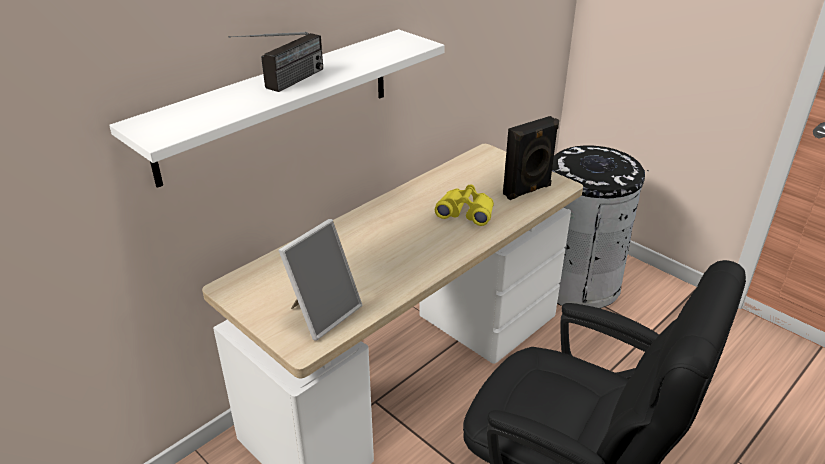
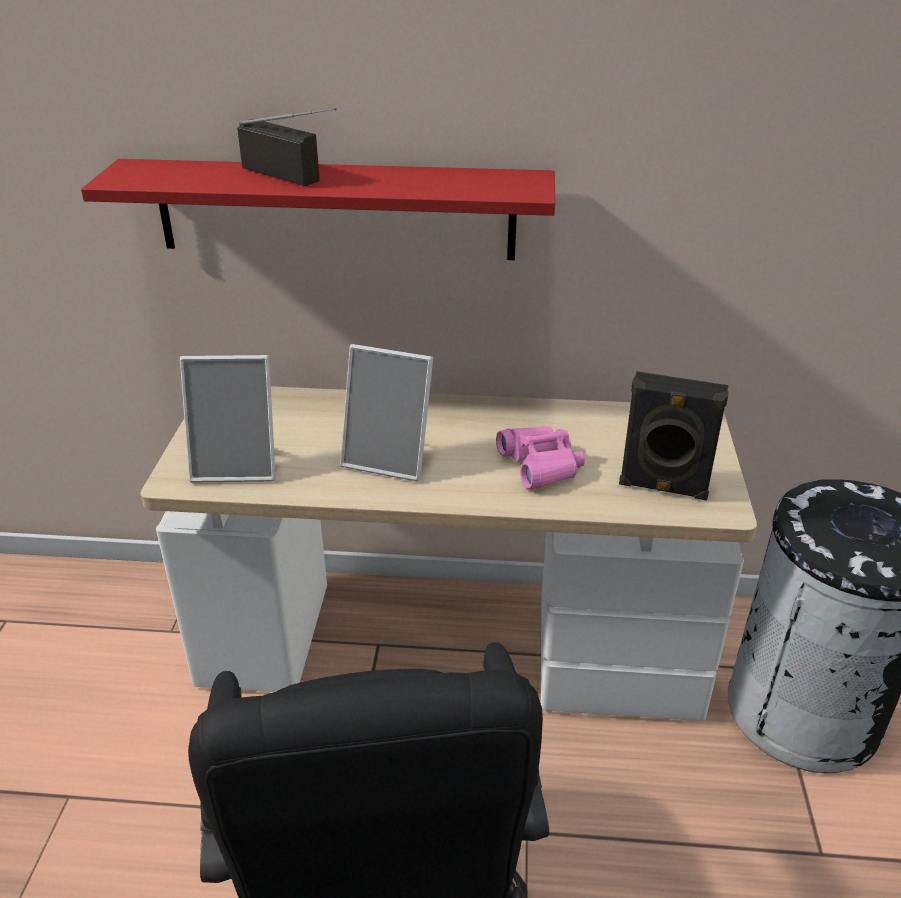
camera: 50 degrees right, 0 degrees up
(278, 104) = (335, 209): white shelf -> red shelf
(284, 85) = (299, 179): radio -> radio turned 135 degrees counterclockwise
(395, 255) = (390, 458): none -> picture frame
(466, 212) = (540, 465): yellow binoculars -> pink binoculars

